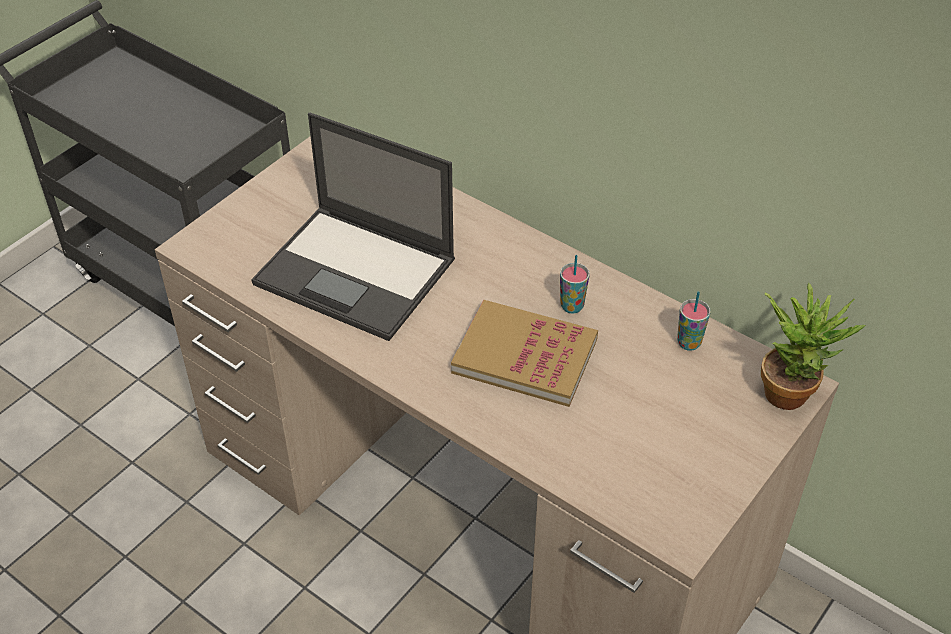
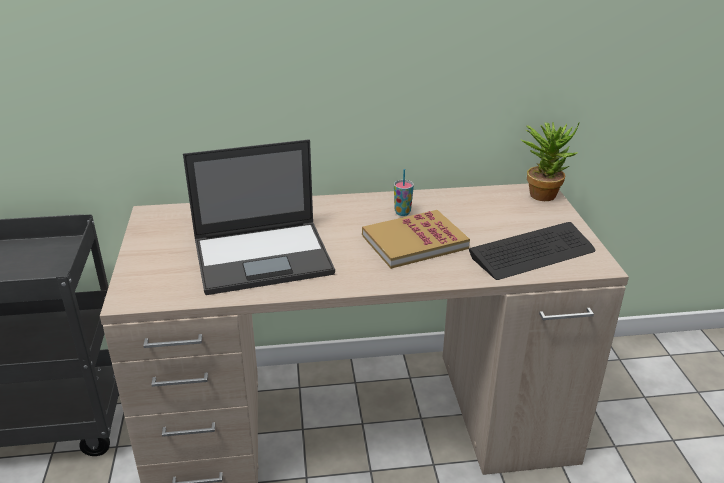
camera: 45 degrees left, 15 degrees down
(630, 464) = (532, 253): none -> keyboard
(689, 343) = (476, 199): cup -> none

